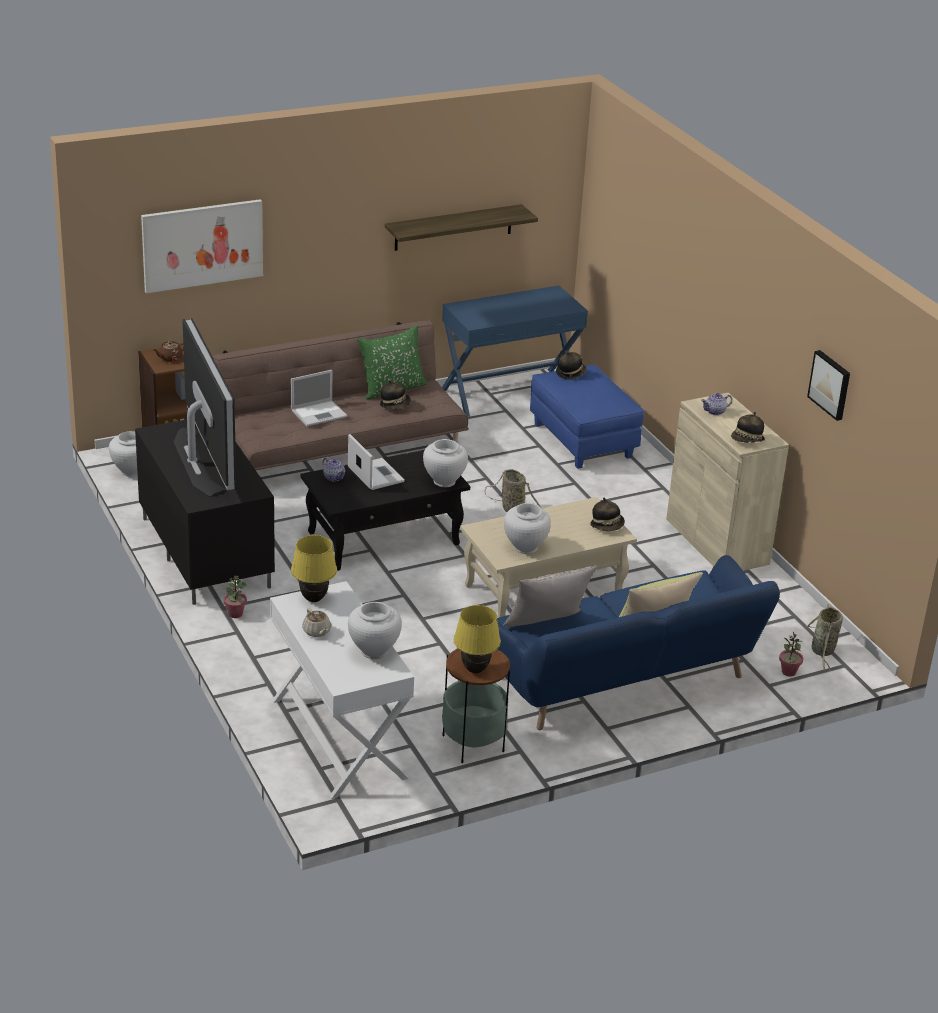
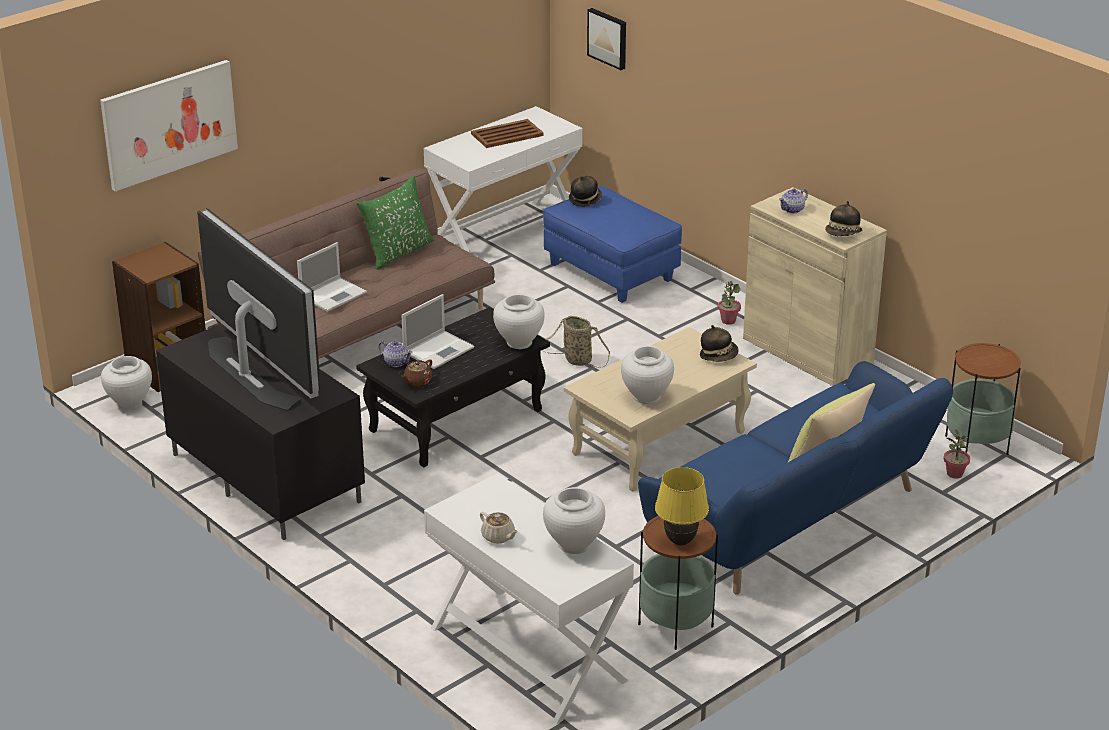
camera: 15 degrees left, 0 degrees up
(170, 358) = (154, 262): brown teapot -> brown teapot (417, 381)
(235, 614) = (337, 540): potted plant -> potted plant (728, 321)
(314, 599) = (473, 501): yellow table lamp -> none
(375, 474) = (439, 349): laptop -> laptop turned 90 degrees clockwise
(395, 405) = (412, 269): hat -> none
(453, 227) = (426, 59): shelf -> none
(509, 392) = (504, 234): blue console table -> white console table
(519, 305) = (506, 135): none -> brown tray
(547, 625) = (714, 477): grey pillow -> none
(823, 651) = (976, 445): basket -> side table
(830, 384) = (936, 155): picture -> picture (608, 38)

